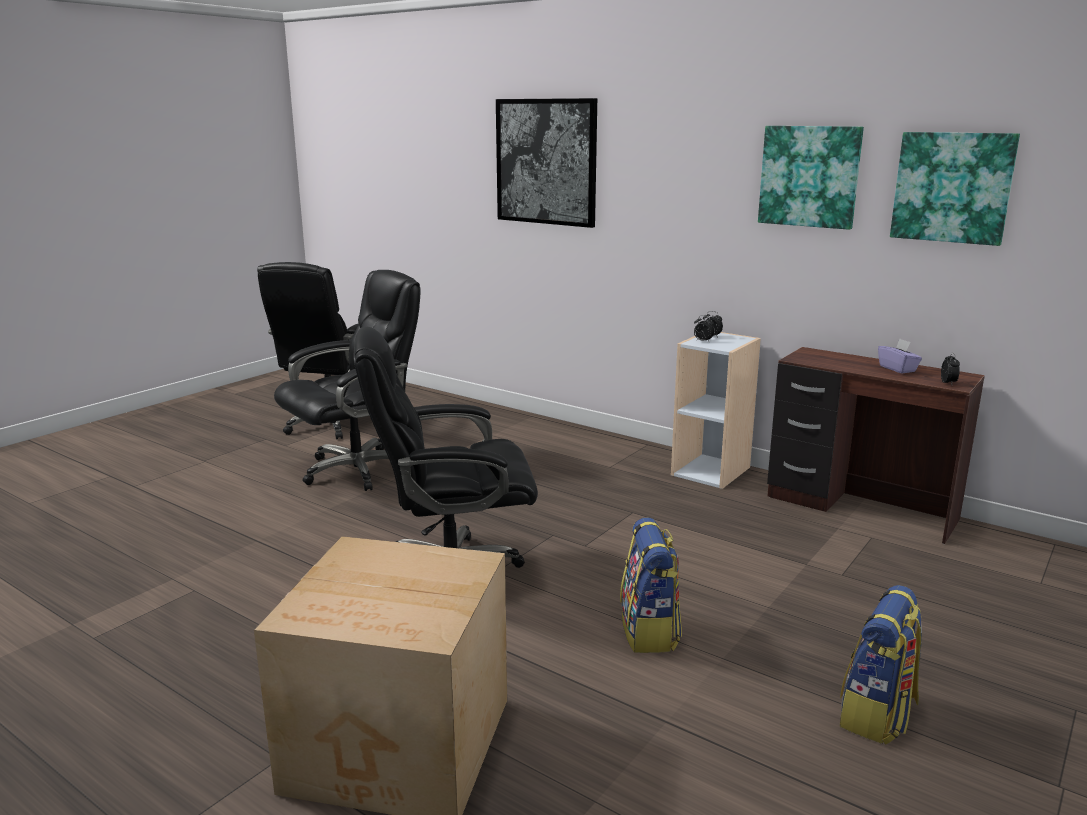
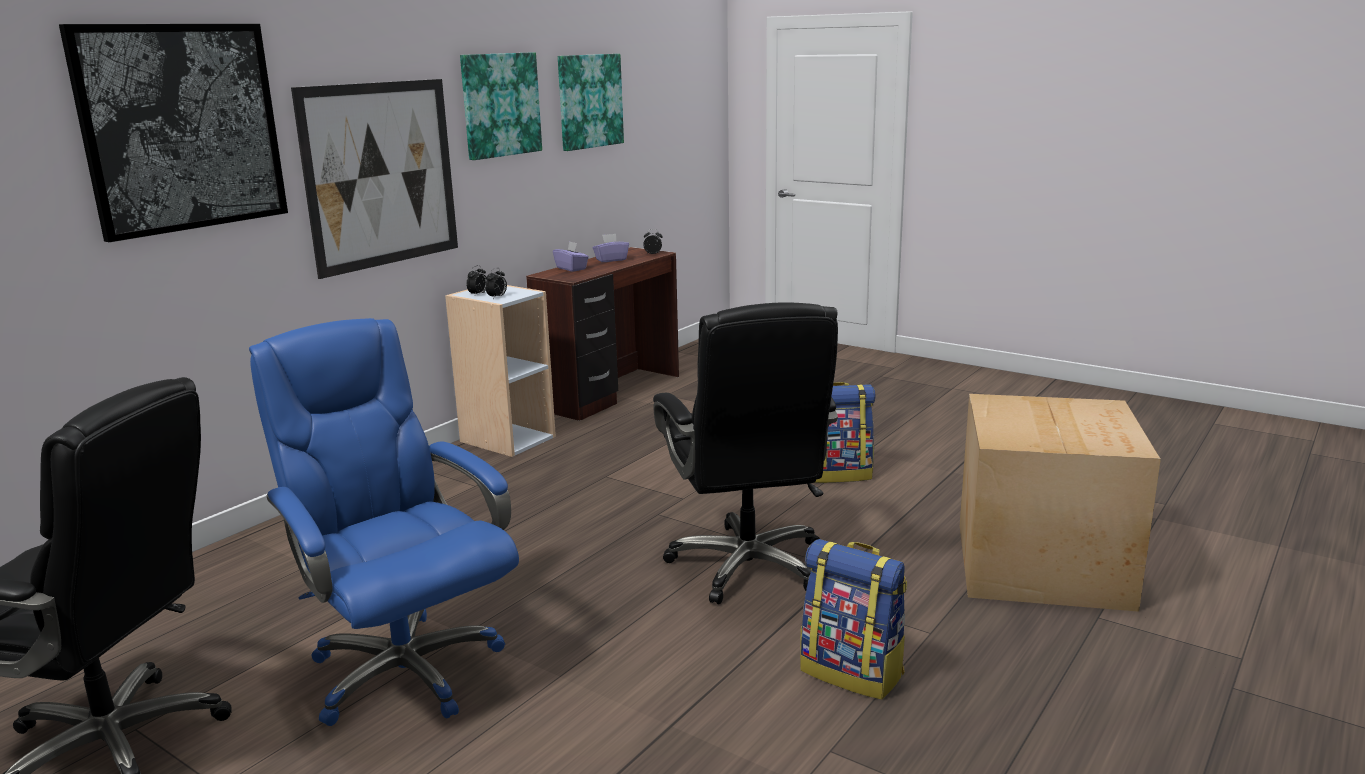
camera: 90 degrees left, 0 degrees up
(355, 470) = (407, 673): black office chair -> blue office chair
(672, 217) = (381, 175): none -> picture
(842, 357) = (571, 268): none -> purple tissue box
(877, 715) = (911, 417): backpack -> backpack (853, 672)

